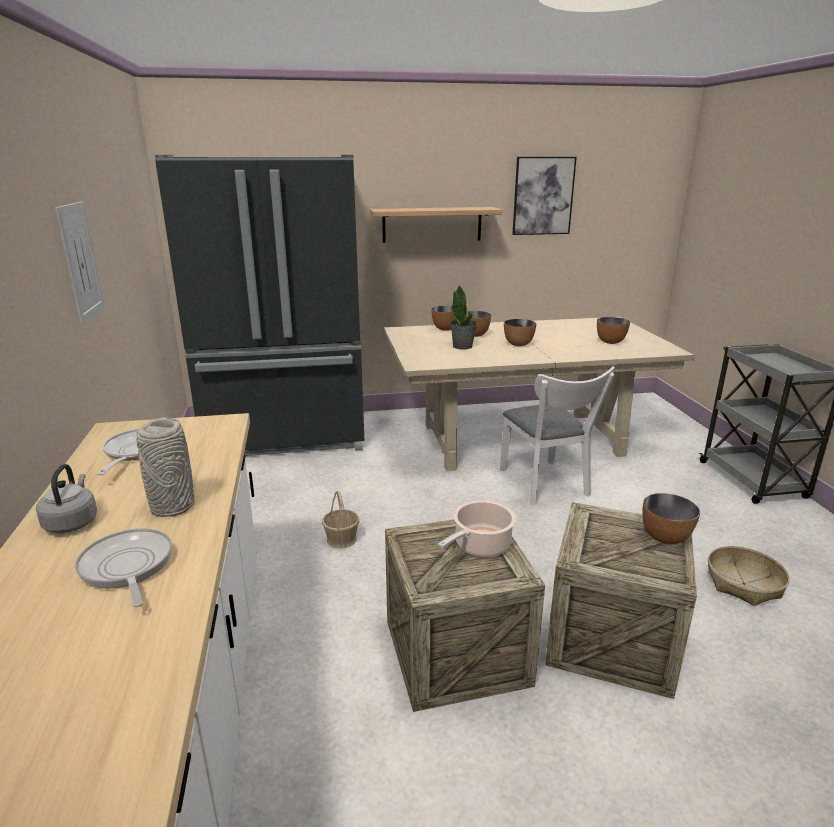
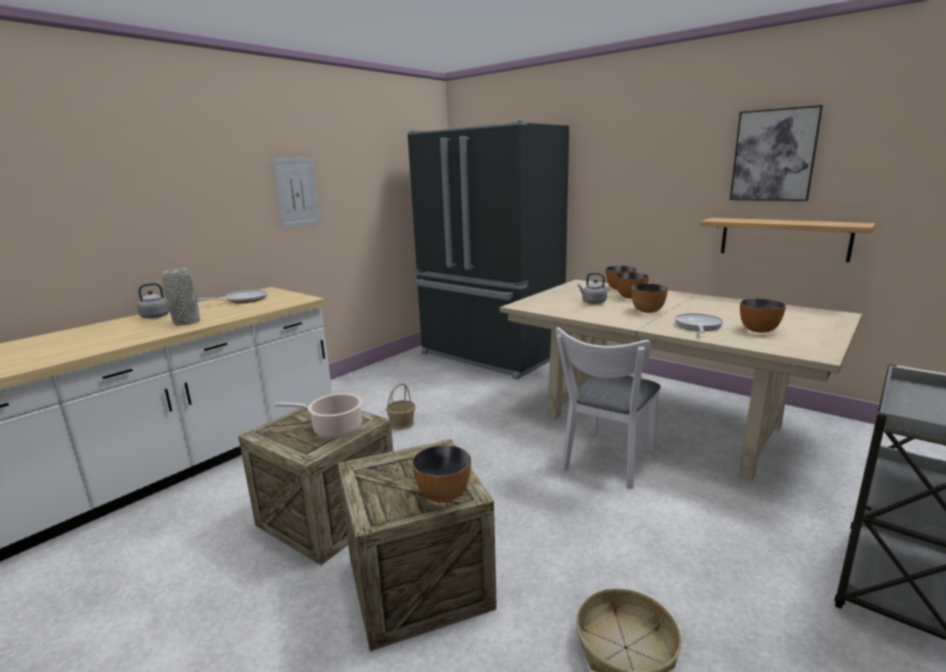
camera: 50 degrees right, 5 degrees down
(127, 567) = (119, 335): frying pan -> frying pan (697, 326)
(432, 224) = (642, 187): shelf -> shelf (784, 238)
(463, 346) = (592, 302): potted plant -> grey kettle

